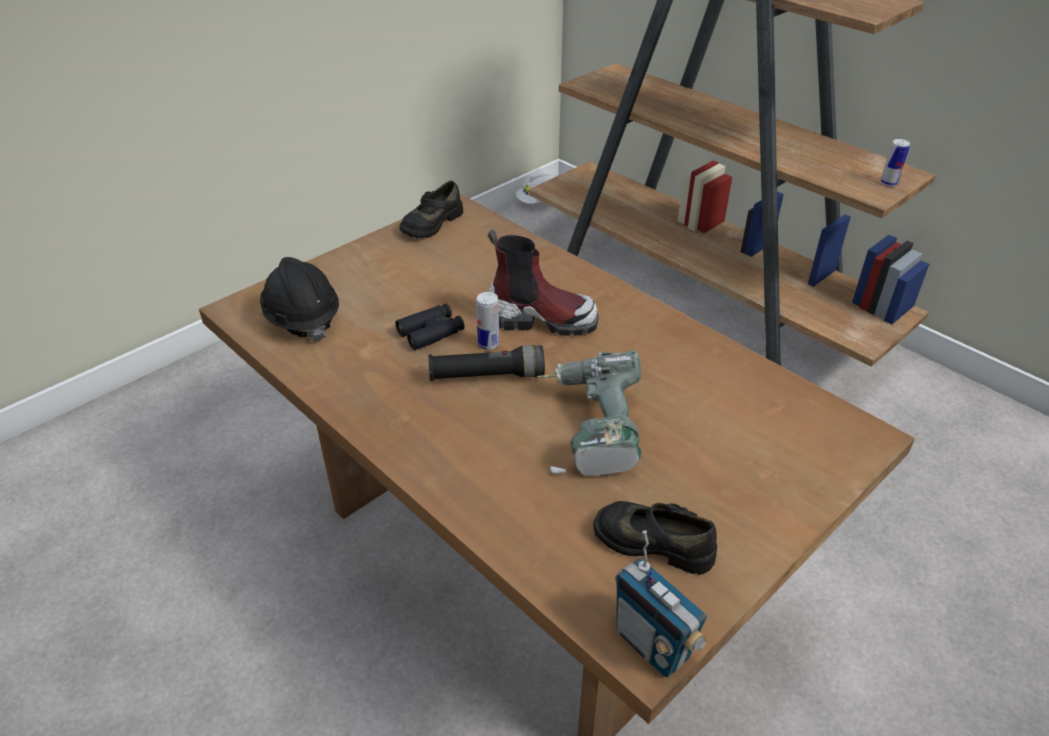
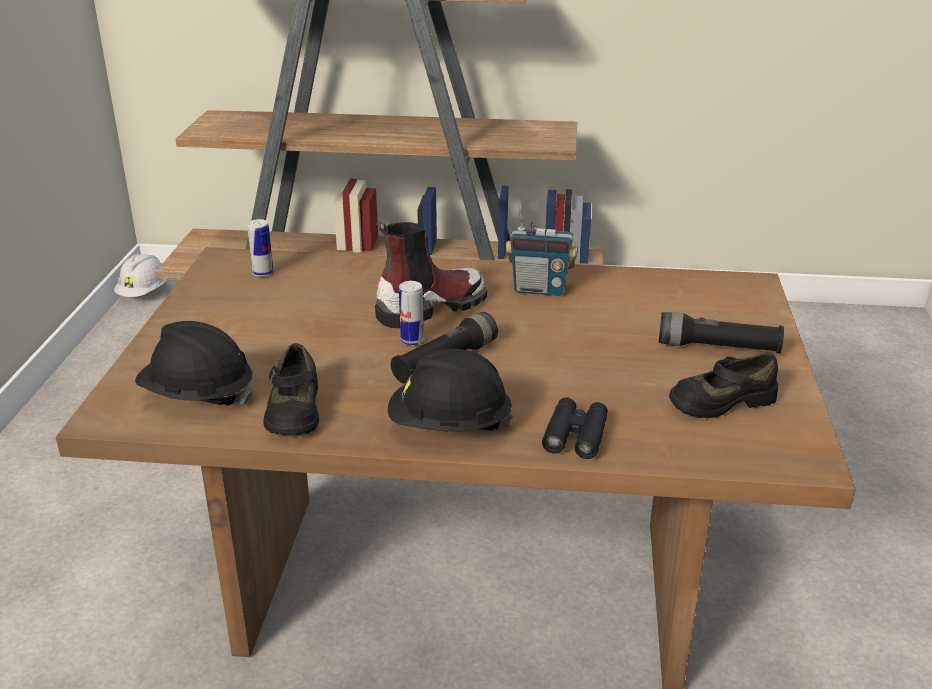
camera: 40 degrees left, 10 degrees down
(414, 435) = (449, 426): none -> black hard hat
(431, 223) = (214, 277): black shoe -> black shoe (293, 410)
(431, 332) = (347, 353): black binoculars -> black binoculars (575, 435)
(591, 430) = (580, 359): power drill -> none
(652, 644) = (805, 455): radio -> radio (539, 289)
(730, 486) = (718, 347): none -> black flashlight
(888, 183) = (554, 135): can -> can (263, 273)

